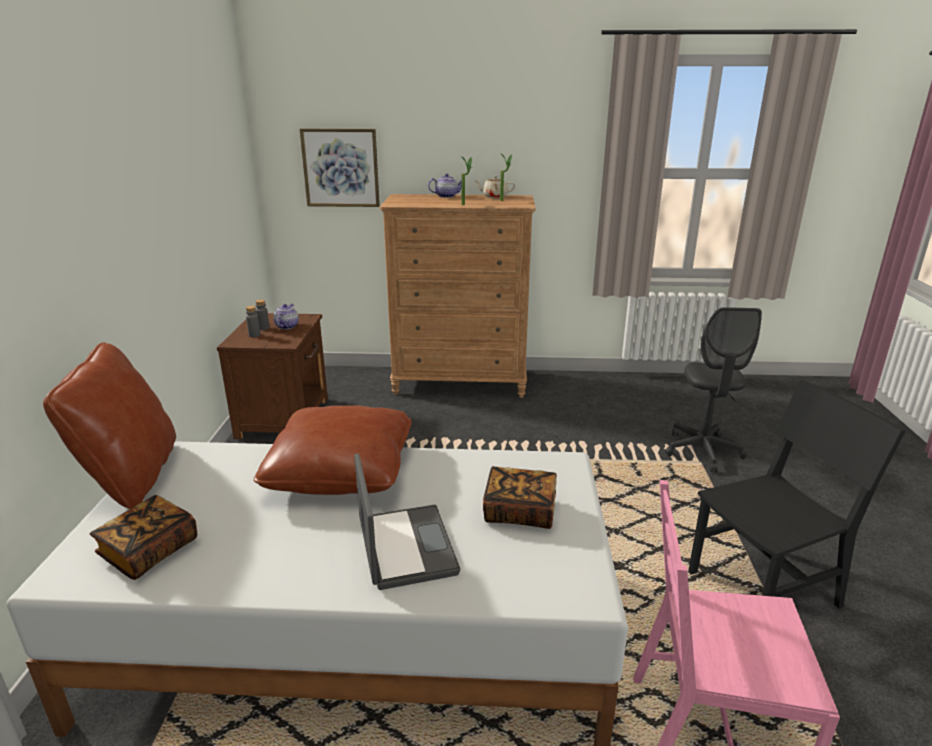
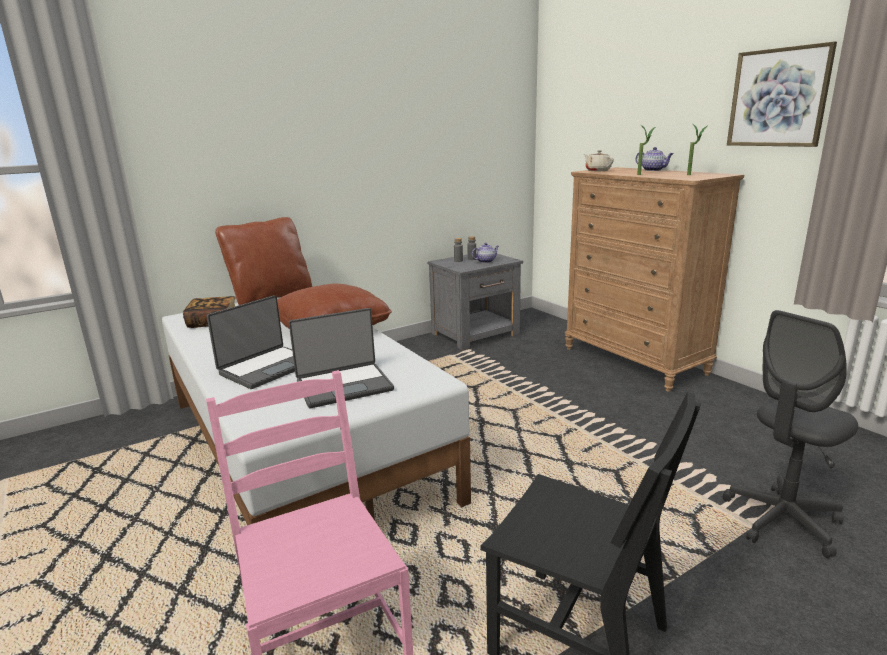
camera: 55 degrees right, 5 degrees down
(285, 417) = (476, 334): brown nightstand -> grey nightstand
(341, 168) = (585, 142): picture -> picture (778, 98)
(494, 196) = (696, 173): beige teapot -> beige teapot (597, 170)
(520, 512) = (344, 386): book -> laptop

